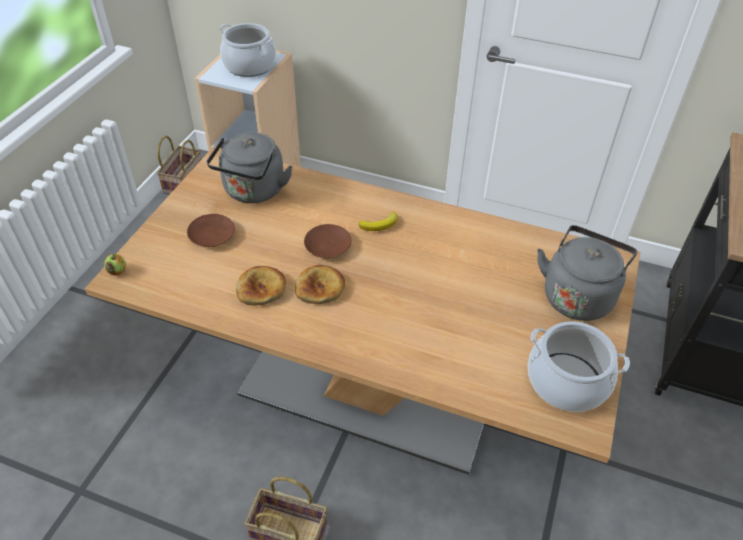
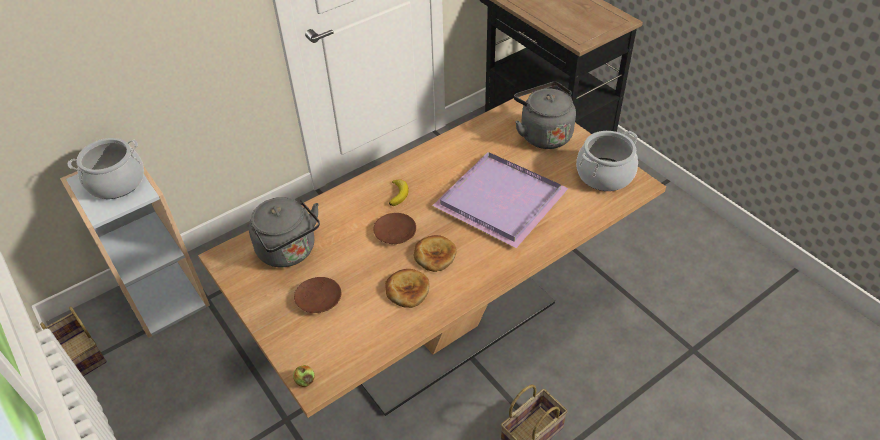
camera: 55 degrees left, 0 degrees up
(441, 302) = (500, 198): none -> purple tray

